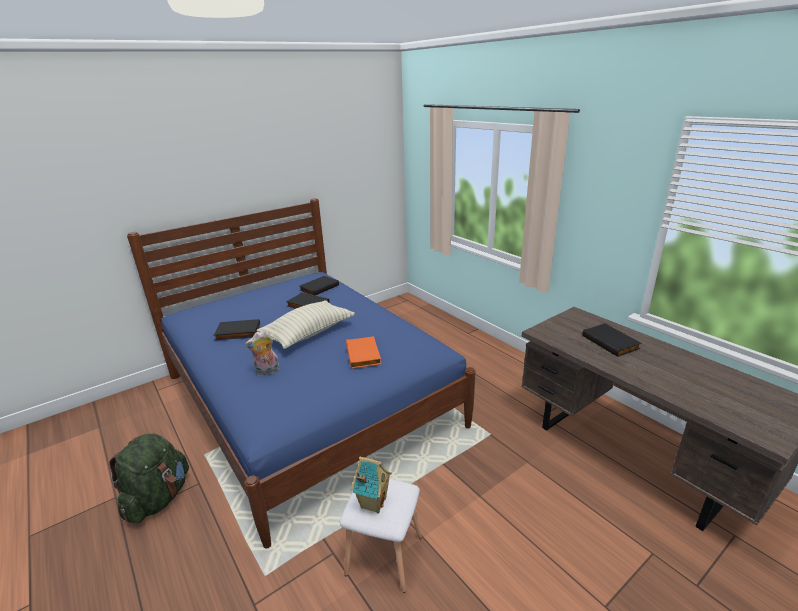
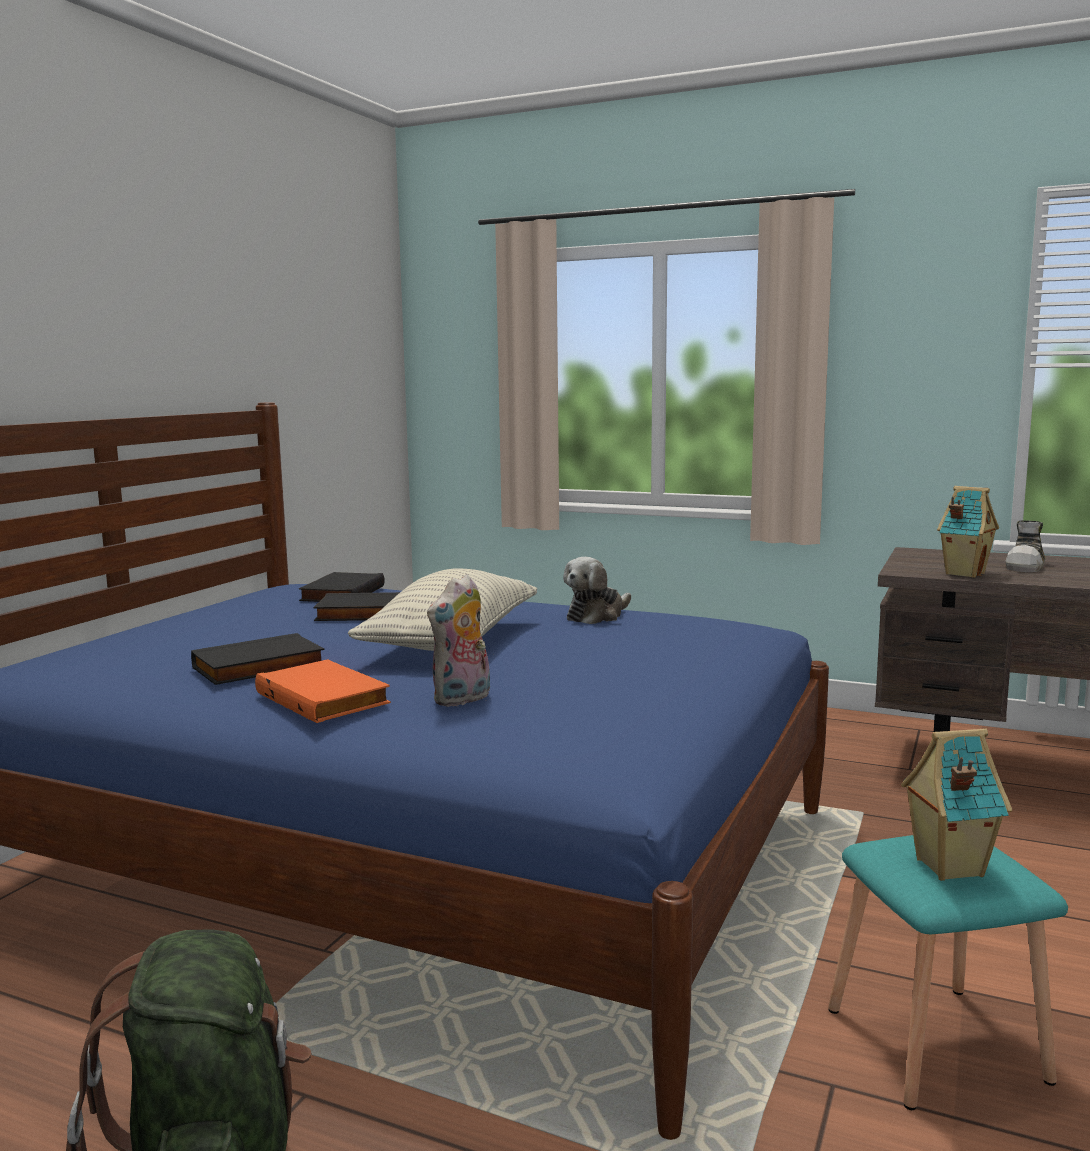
camera: 30 degrees left, 15 degrees down
(364, 354) = (637, 646): orange book -> orange book (325, 698)
(382, 326) = (597, 616): none -> plush toy
(385, 554) = (937, 1042): white stool -> turquoise stool
(565, 341) = (964, 573): none -> toy house
(611, 342) = (1026, 566): black book -> shoe

